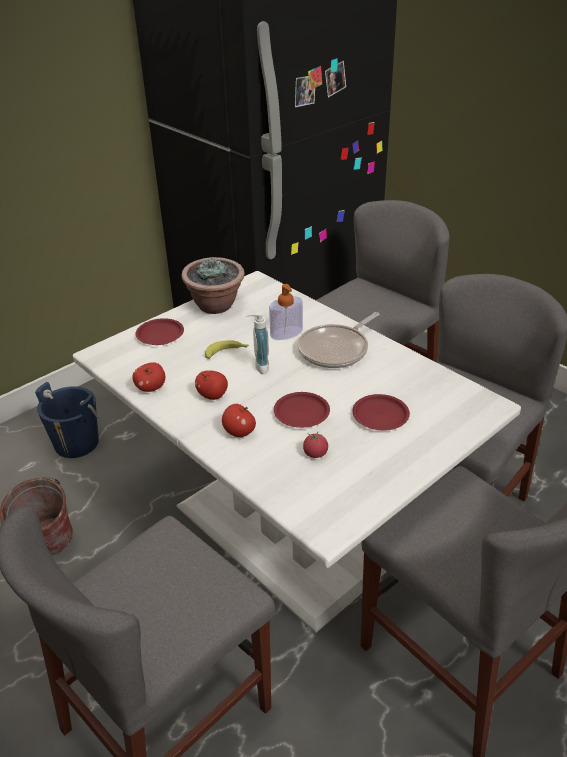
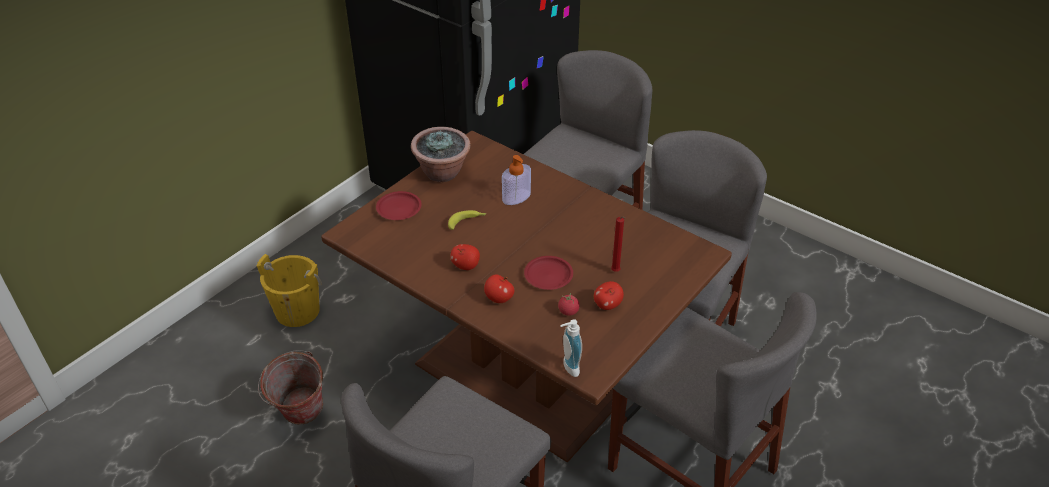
camera: 10 degrees left, 5 degrees up
(76, 443) = (297, 311): blue bucket -> yellow bucket
(151, 388) = (407, 263): apple -> apple (607, 305)
(259, 367) = (500, 234): soap dispenser -> soap dispenser (568, 368)
(287, 529) = (524, 374): white dining table -> brown dining table
(336, 349) = (565, 211): frying pan -> none
(380, 416) = (616, 272): red plate -> red candle

